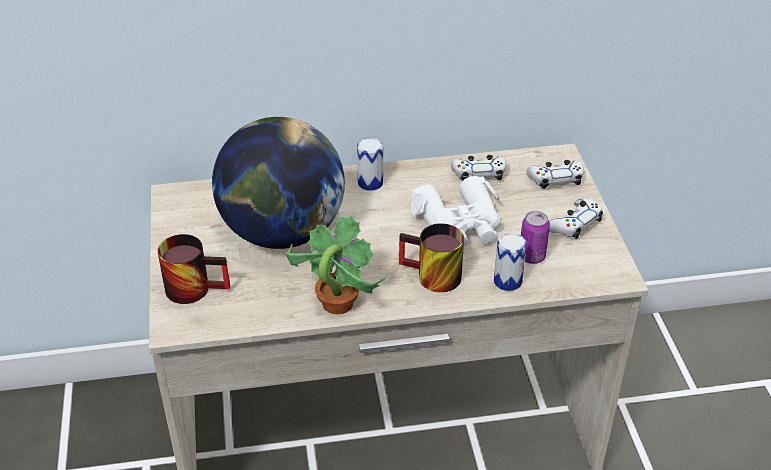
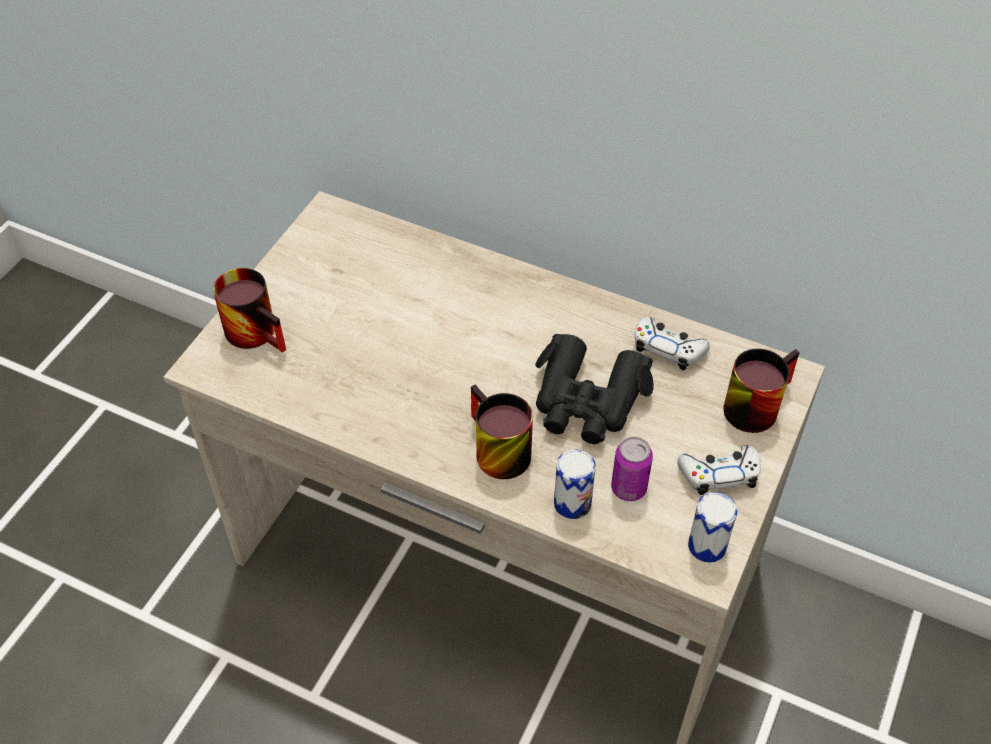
camera: 35 degrees right, 10 degrees up
(282, 232) = (393, 313): globe -> none
(336, 303) = (371, 426): potted plant -> none
(370, 183) = (536, 299): can -> can (707, 546)
(460, 223) = (587, 401): white binoculars -> black binoculars
(555, 179) = (753, 403): white game controller -> mug

